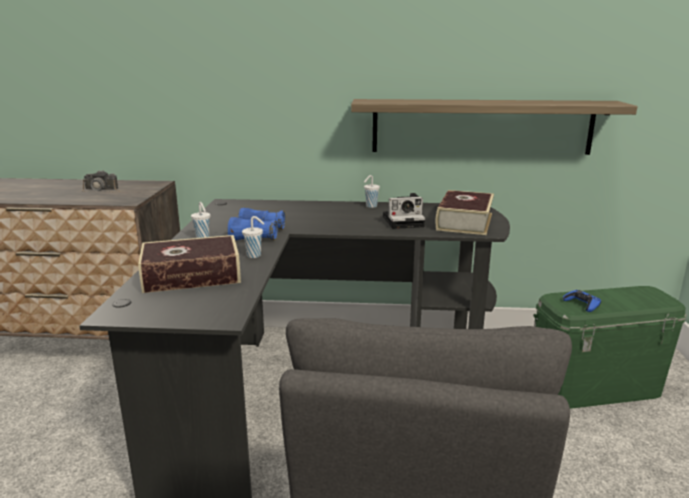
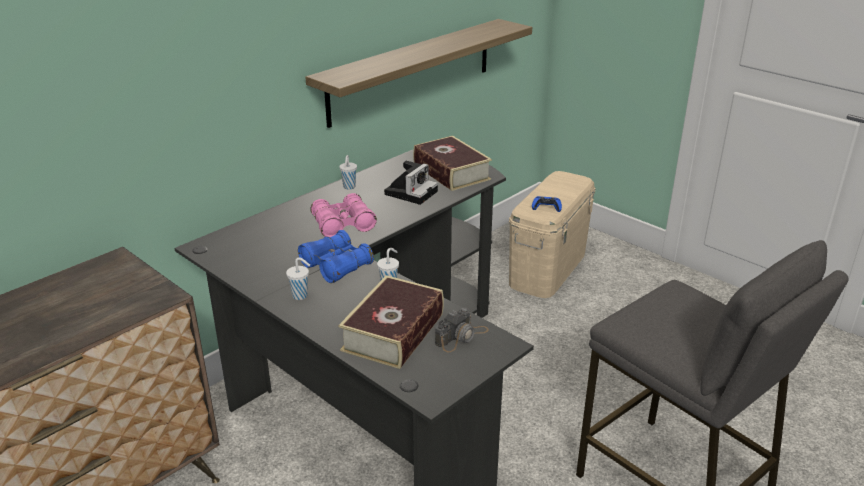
camera: 50 degrees left, 10 degrees up
(102, 190) = (76, 300): camera -> camera (461, 336)
(316, 220) = (343, 225): none -> pink binoculars
(595, 387) = (547, 268): green storage box -> beige storage box

